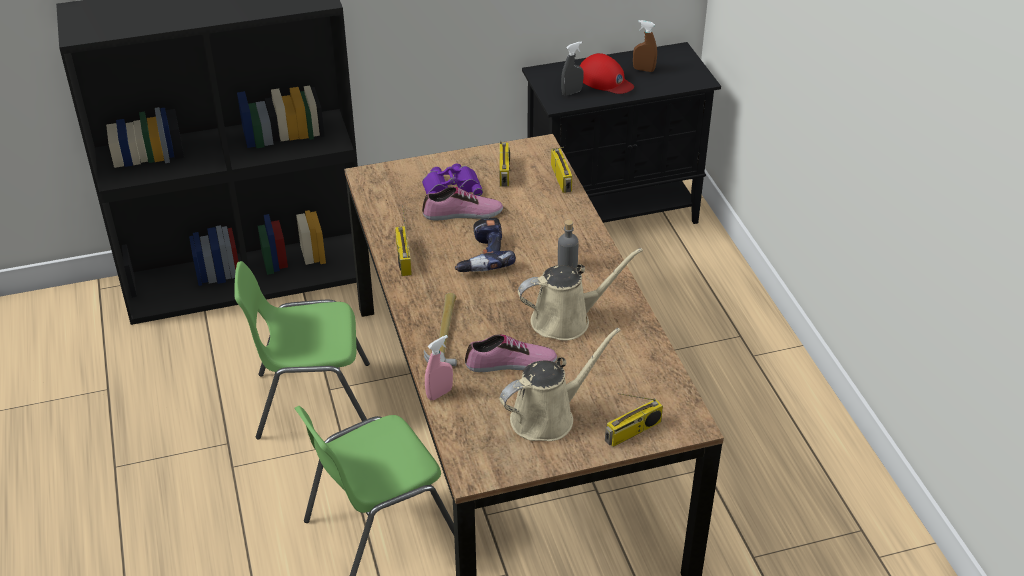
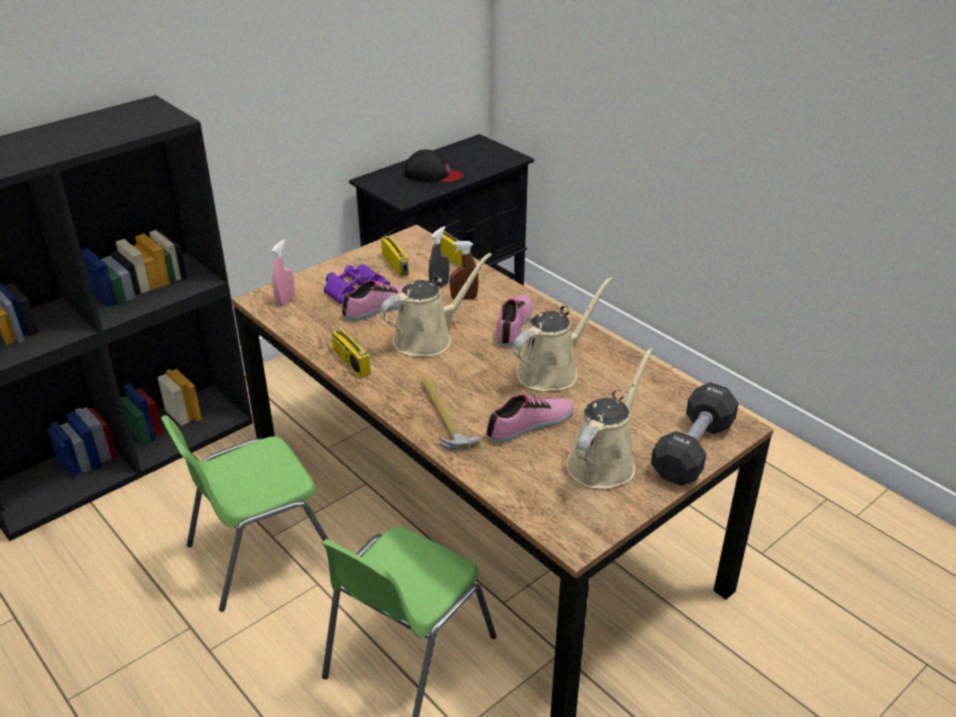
camera: 25 degrees left, 5 degrees down
(439, 393) = (481, 474): pink spray bottle -> pink spray bottle (285, 301)
(481, 256) = (428, 338): power drill -> beige watering can
(567, 264) = (514, 324): grey bottle -> shoe
(571, 92) = (410, 189): grey spray bottle -> grey spray bottle (439, 286)
(605, 80) = (432, 174): red cap -> black cap
(633, 432) = (692, 450): radio -> black dumbbell
(643, 70) = (459, 160): brown spray bottle -> brown spray bottle (464, 298)

